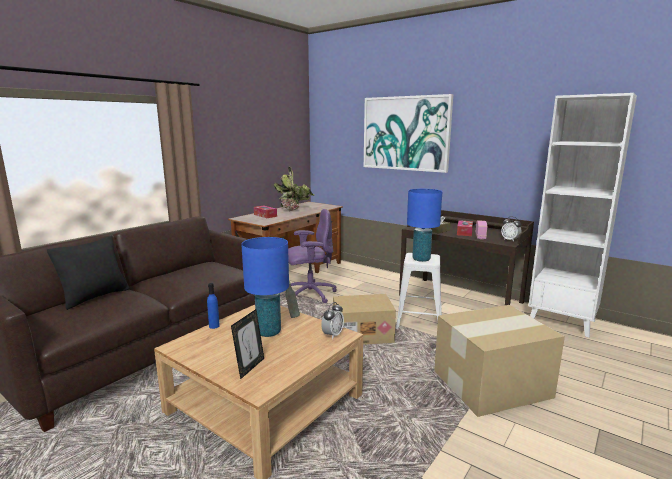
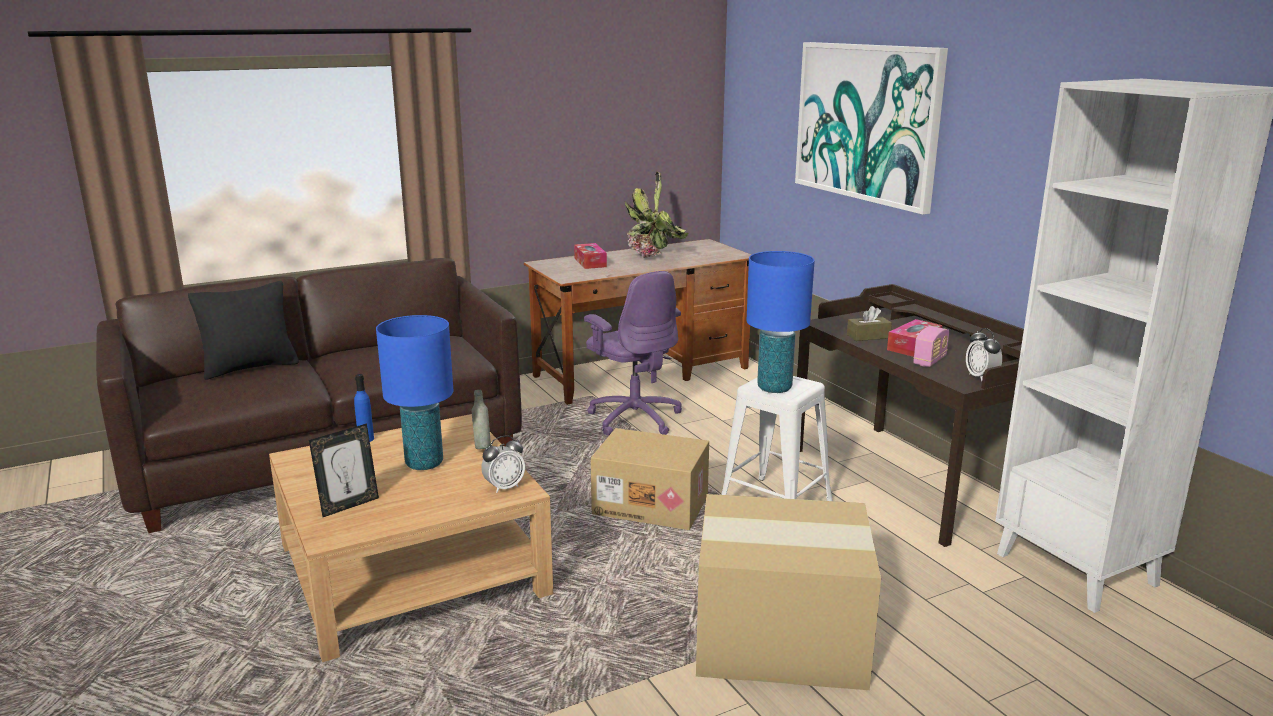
camera: 25 degrees right, 5 degrees up
(310, 294) = (634, 418): purple office chair -> purple office chair turned 45 degrees clockwise

